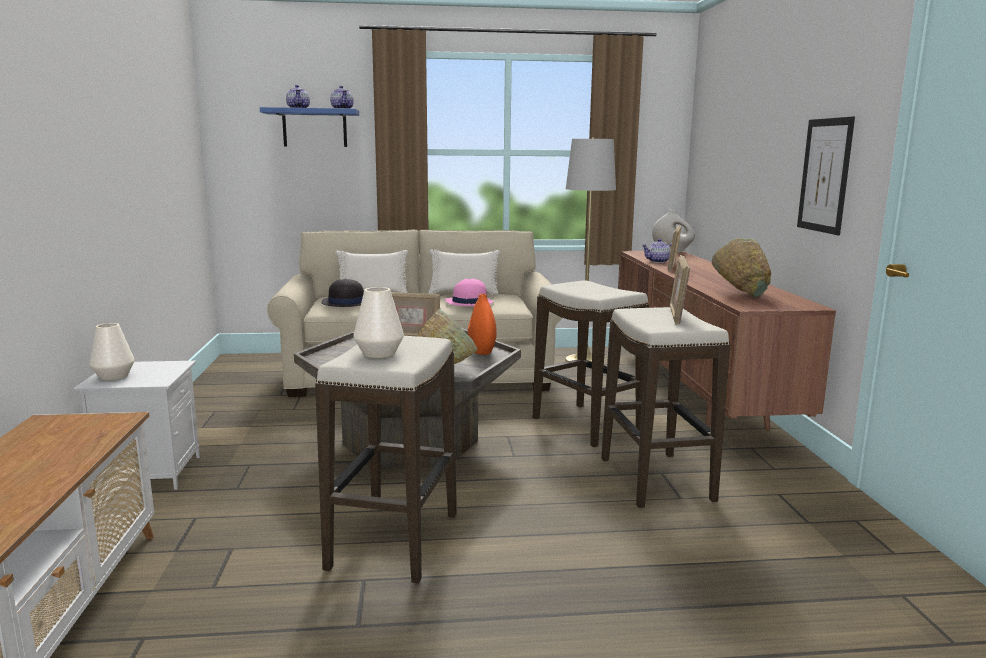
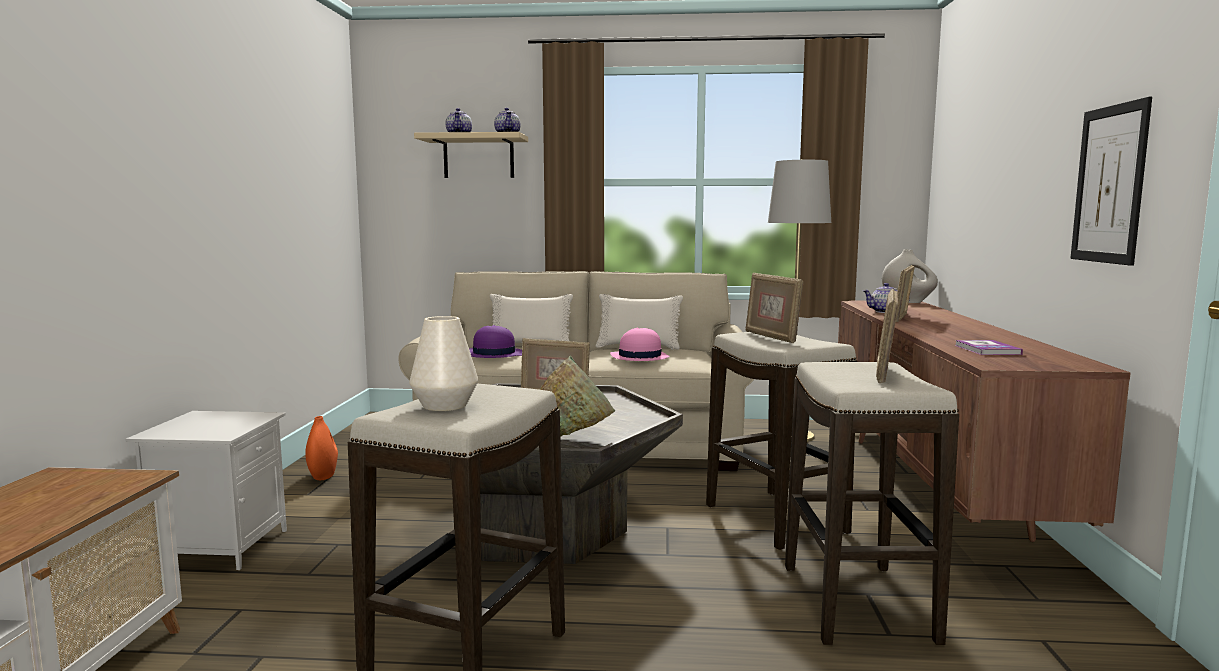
camera: 10 degrees right, 5 degrees down
(113, 376) = (180, 427): white vase -> none
(314, 128) = (478, 157): blue shelf -> beige shelf
(346, 303) = (493, 354): black hat -> purple hat
(481, 351) = (633, 415): orange vase -> orange vase (323, 476)
(584, 287) = (771, 337): none -> picture frame
(740, 294) = (987, 350): green bowl -> book

